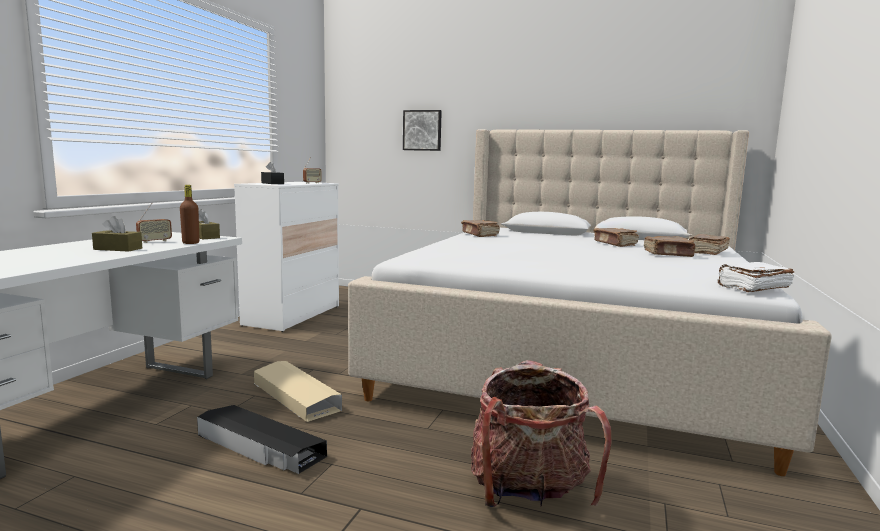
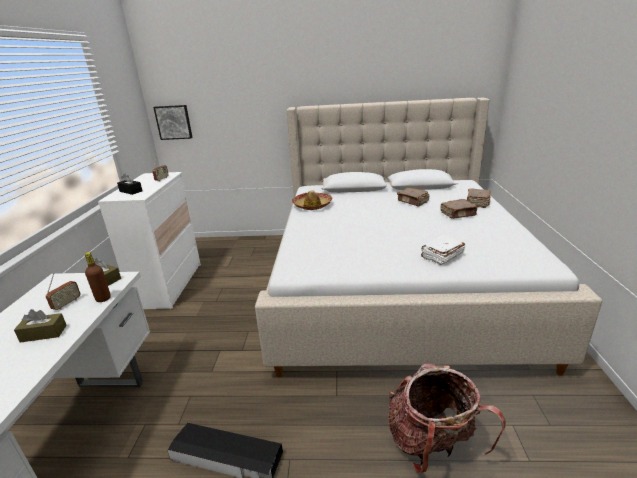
camera: 15 degrees left, 15 degrees up
(295, 396) = (223, 388): beige storage box -> none
(422, 130) = (237, 109): picture -> picture (174, 122)
(480, 234) = (312, 205): brown book -> hat
(752, 288) = (542, 262): white book -> white book (441, 256)

